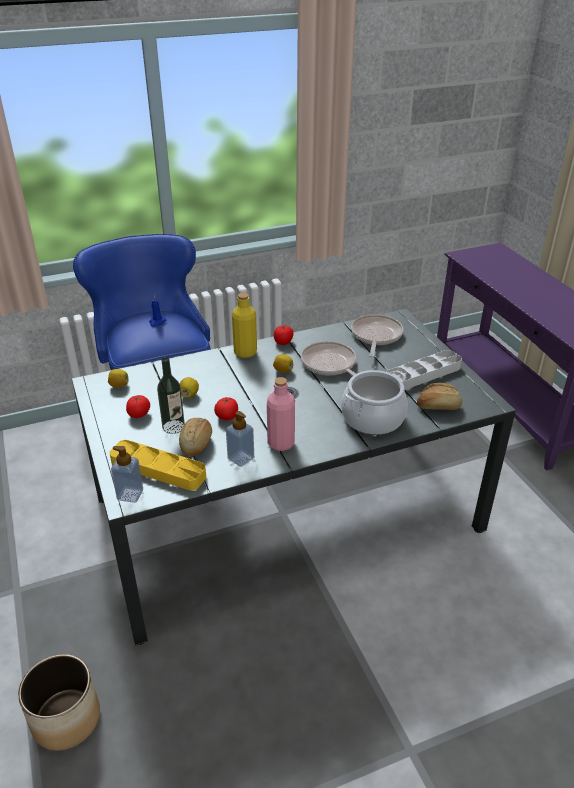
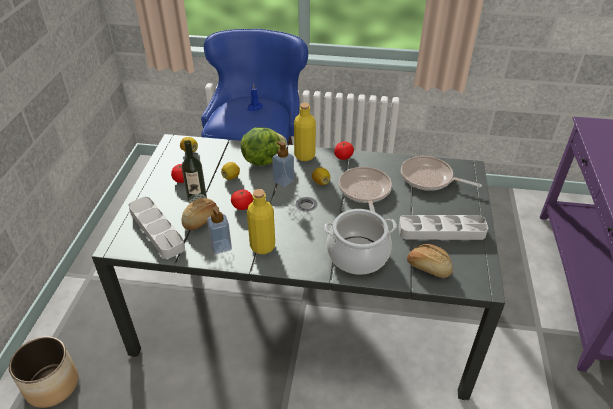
camera: 30 degrees right, 5 degrees up
(130, 494) = (121, 242): soap dispenser -> soap dispenser (283, 181)
(158, 469) = (157, 230): yellow tray -> grey tray
(206, 369) = (263, 159): none -> lettuce
(281, 443) = (262, 246): pink bottle -> yellow bottle
(375, 336) = (429, 178): frying pan -> frying pan turned 105 degrees counterclockwise

